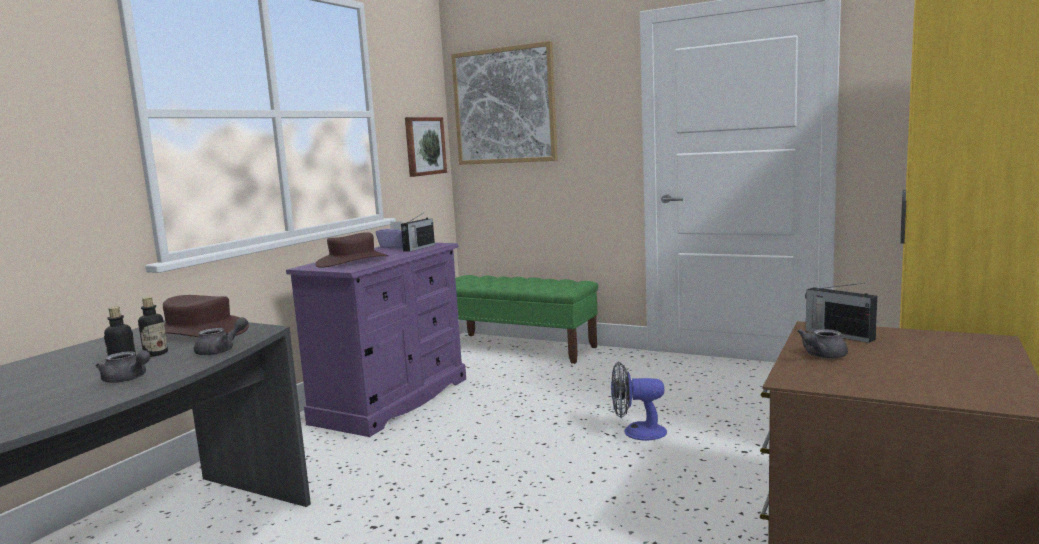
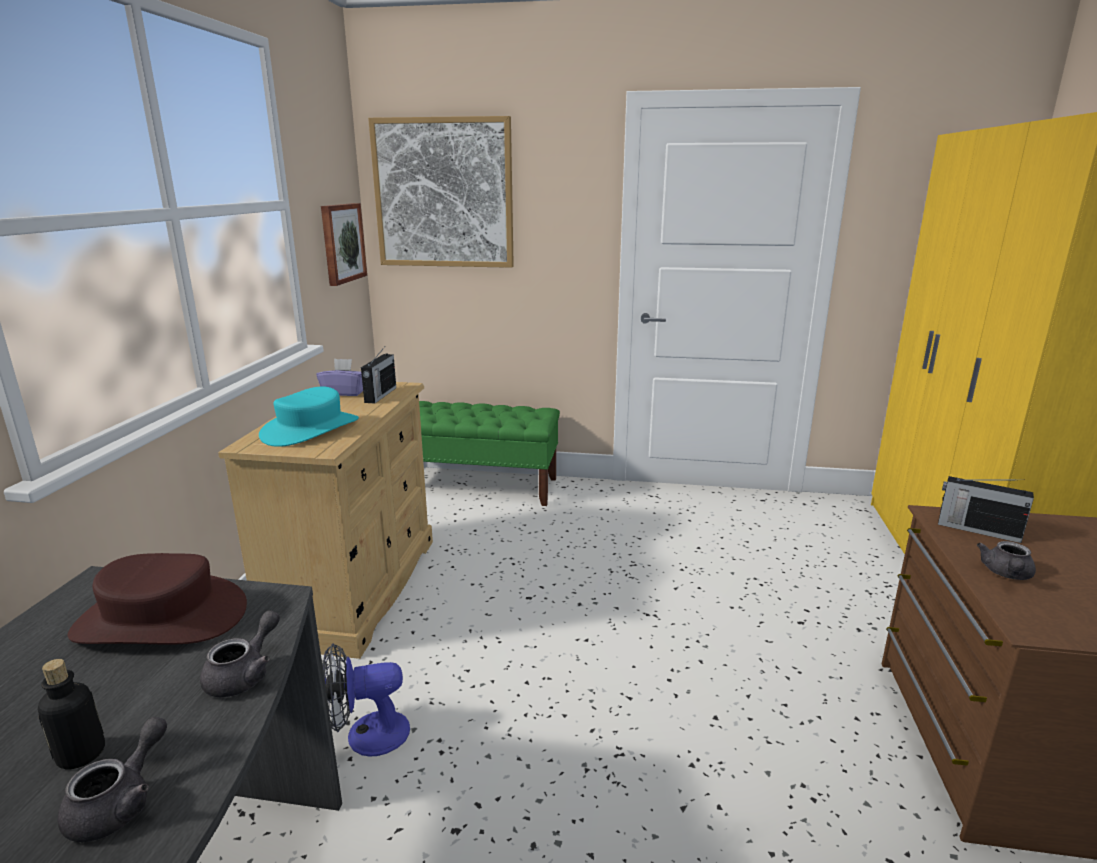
camera: 20 degrees left, 10 degrees up
(127, 379) = (120, 803): grey teapot -> grey teapot turned 75 degrees counterclockwise
(156, 354) = (121, 698): bottle -> none
(352, 261) = (311, 429): brown hat -> turquoise hat
(392, 400) = (356, 588): purple dresser -> beige dresser
(637, 432) = (676, 607): fan -> fan (366, 735)

